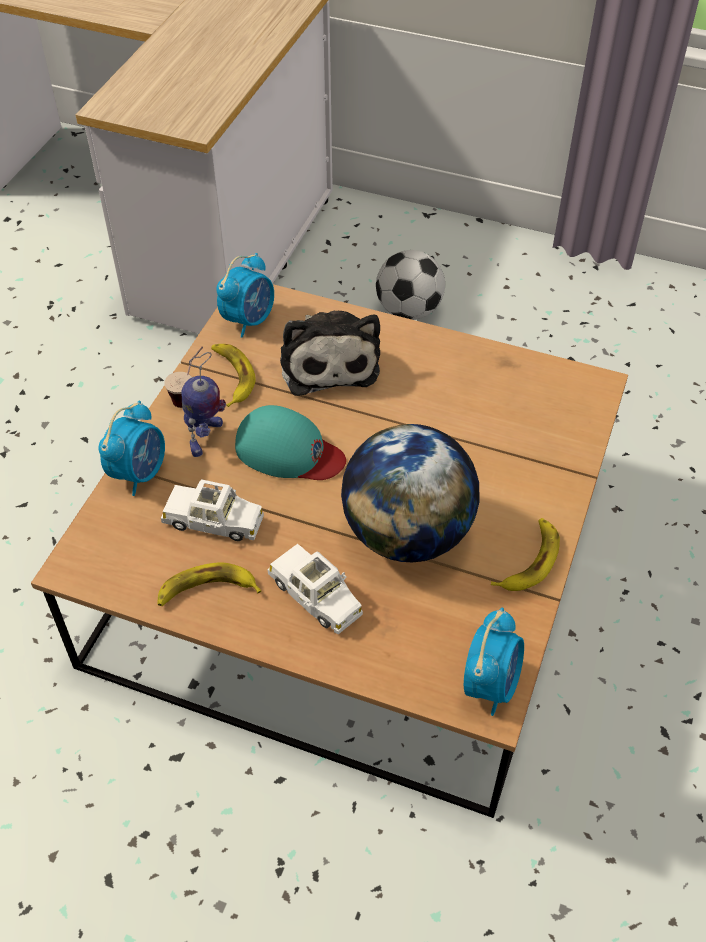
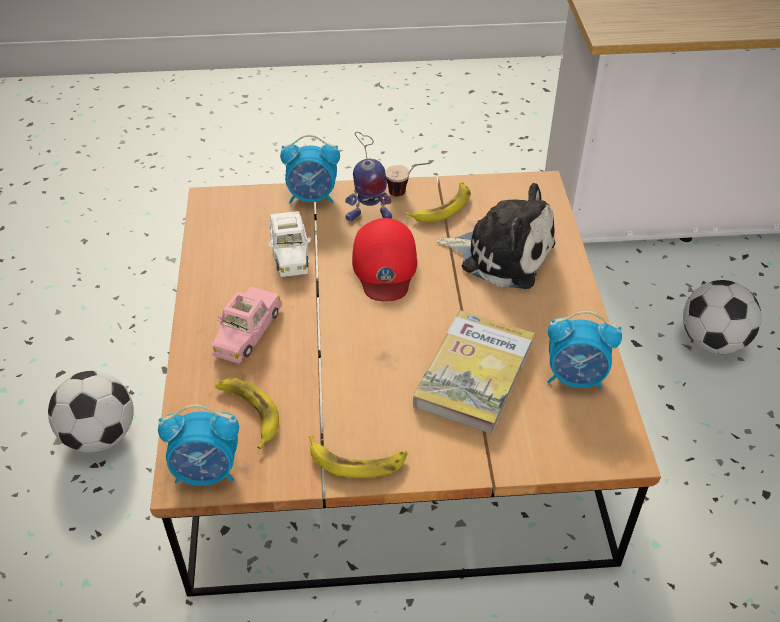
camera: 65 degrees right, 5 degrees down
(207, 590) = (223, 271): banana -> banana (248, 412)
(239, 854) = (100, 436): none -> football
(249, 320) = (511, 194): alarm clock -> alarm clock (575, 378)
(288, 451) = (384, 266): turquoise cap -> red cap
(316, 595) = (247, 331): white toy car -> pink toy car
(328, 361) = (502, 254): plush toy -> plush toy turned 120 degrees counterclockwise
(408, 533) = (341, 367): globe -> none
(469, 441) = (474, 374): none -> book

